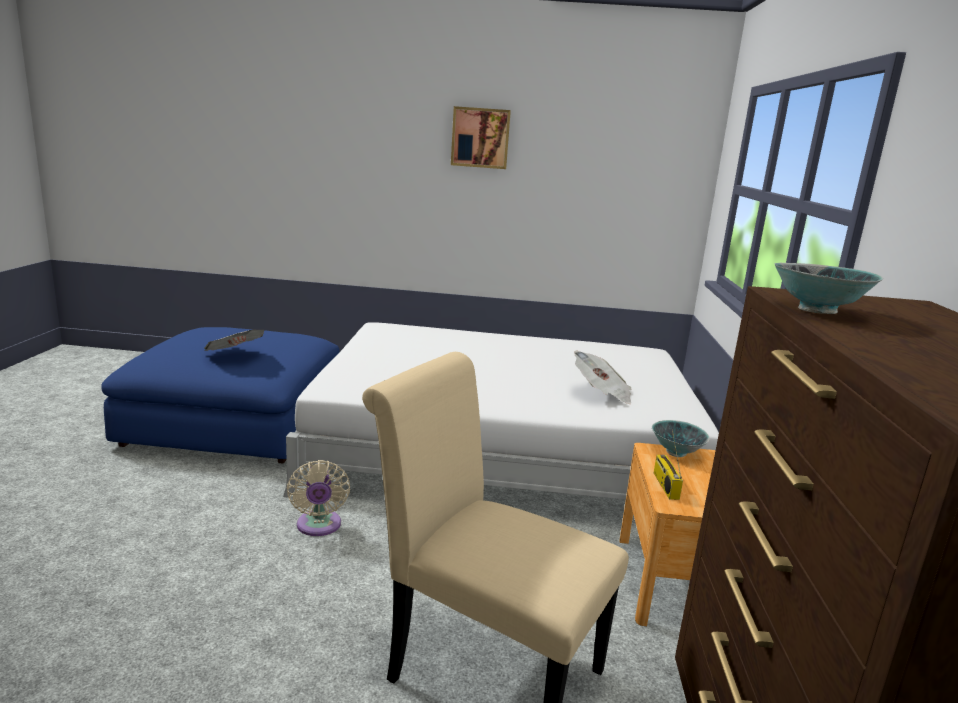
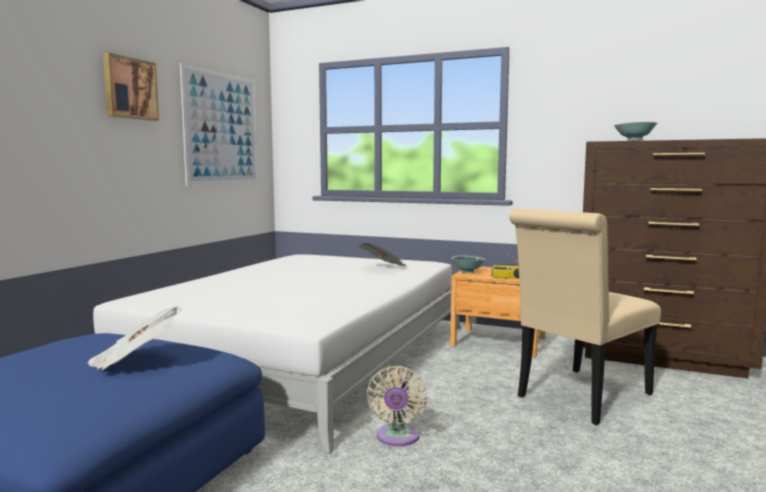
camera: 70 degrees left, 10 degrees down
(319, 526) = (397, 438): beige fan -> beige fan turned 90 degrees clockwise
(609, 178) = (222, 129): none -> picture

